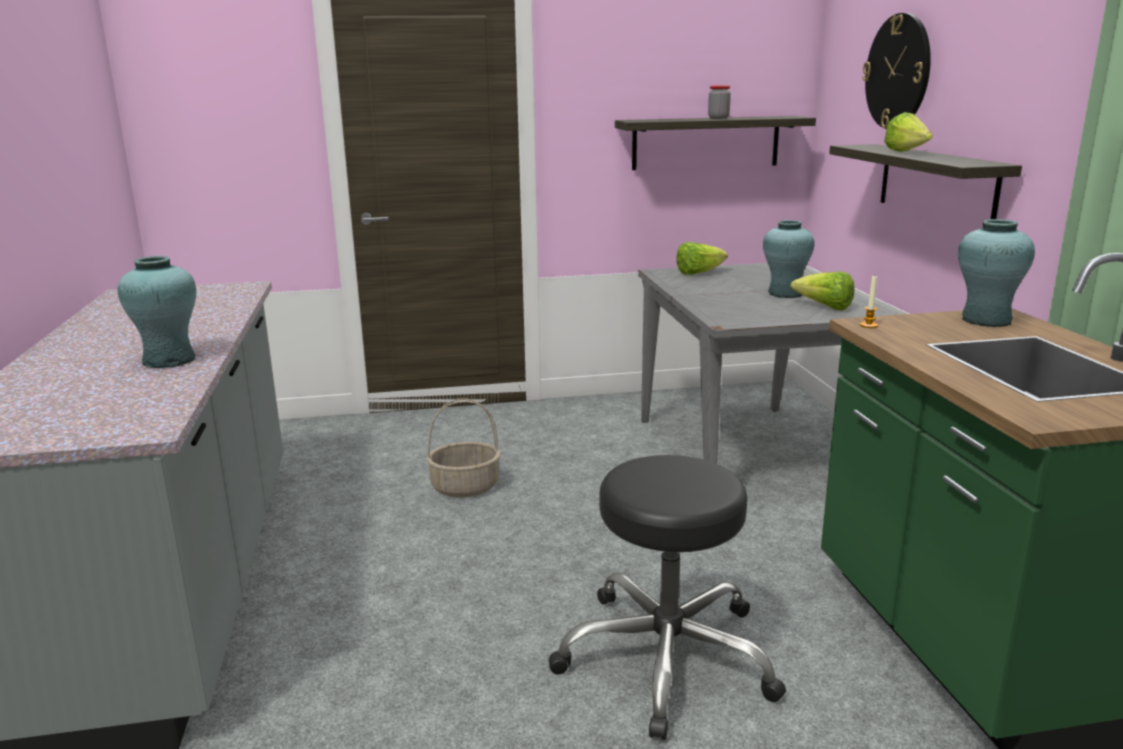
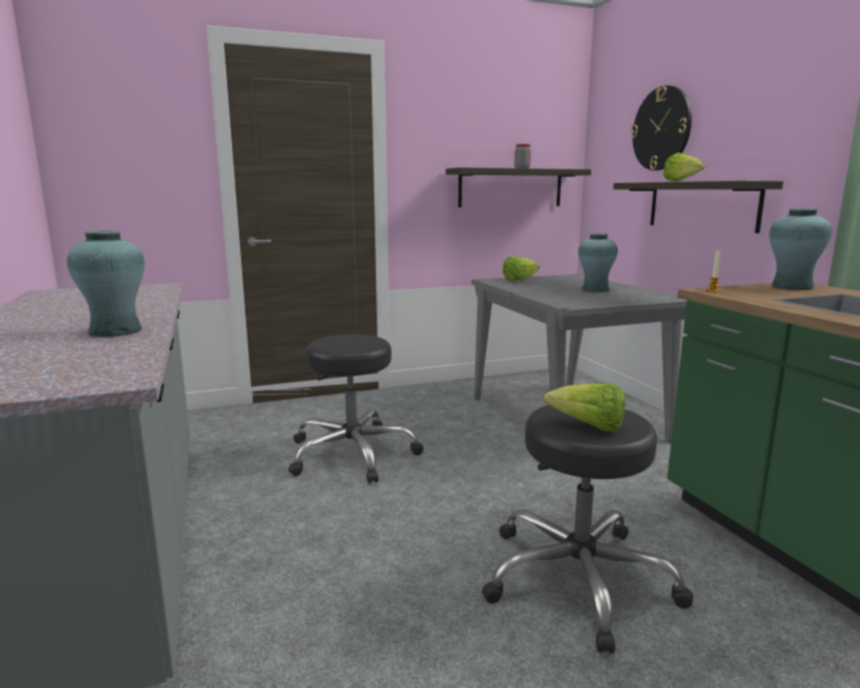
camera: 10 degrees left, 5 degrees down
(466, 487) = (353, 454): basket -> black stool
(824, 307) = (633, 296): lettuce -> lettuce (589, 427)

